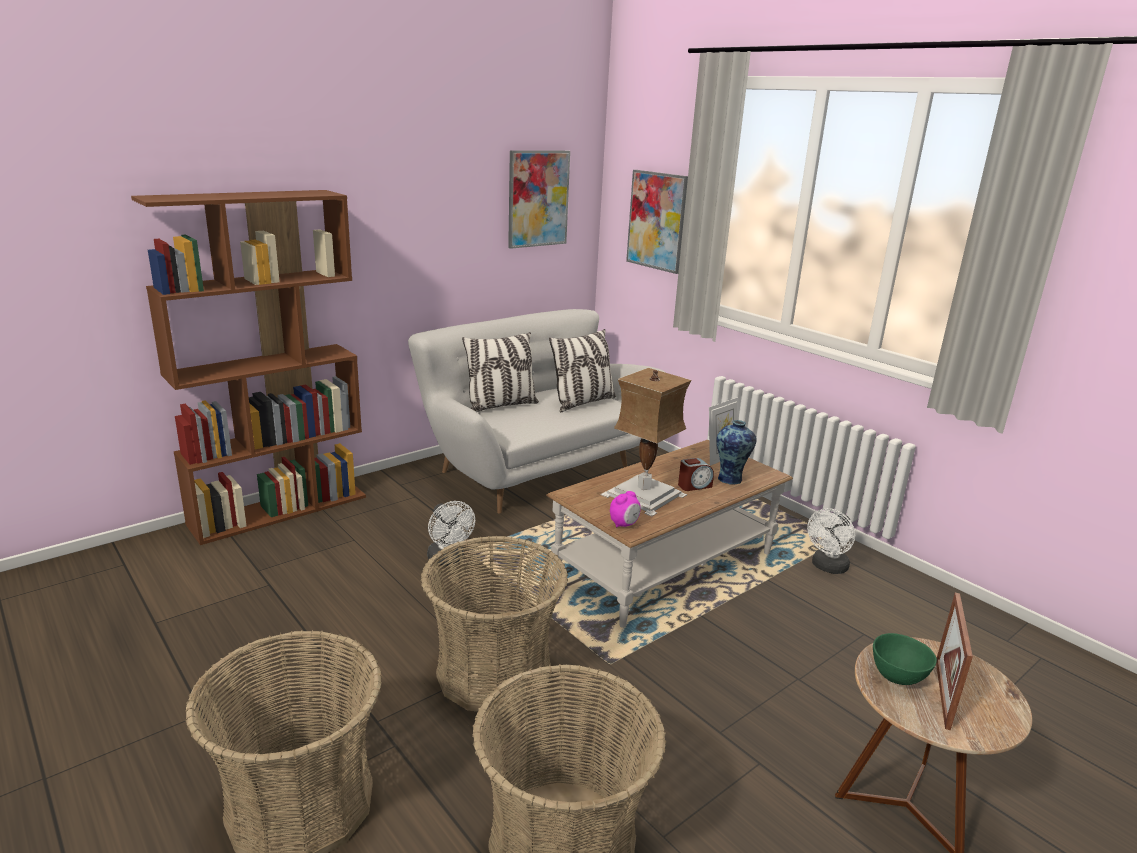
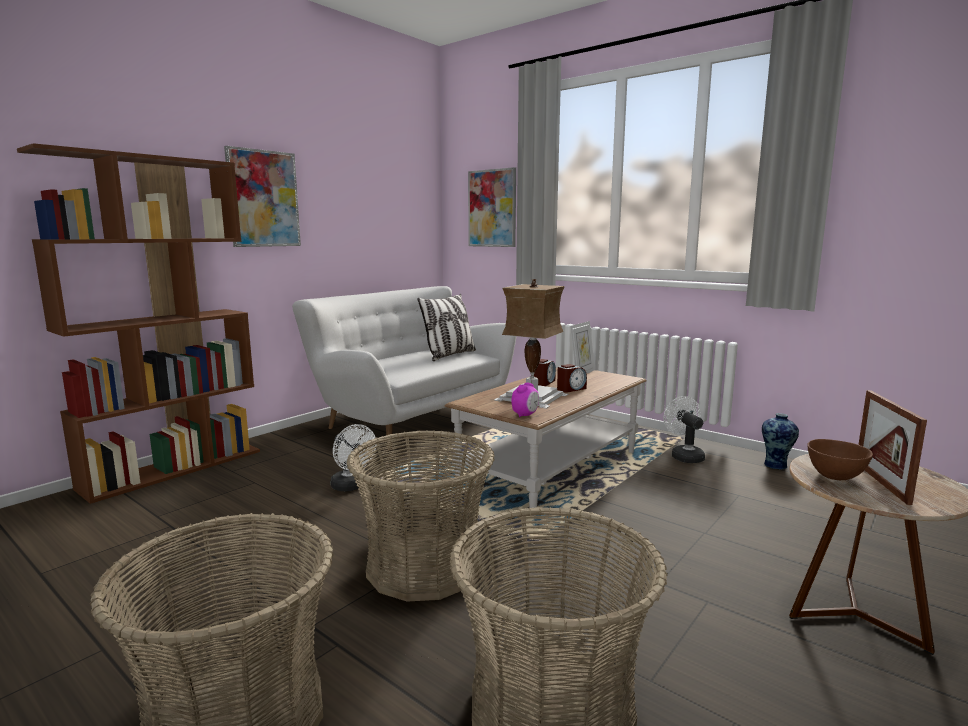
camera: 10 degrees left, 10 degrees down
(501, 405) = (379, 362): pillow -> none
(538, 199) = (393, 195): picture -> picture (263, 199)
(668, 470) = (543, 382): none -> alarm clock
(731, 479) = (598, 383): vase -> vase (776, 465)
(827, 567) = (684, 456): white fan -> white fan turned 135 degrees clockwise
(898, 677) = (836, 476): green bowl -> brown bowl

